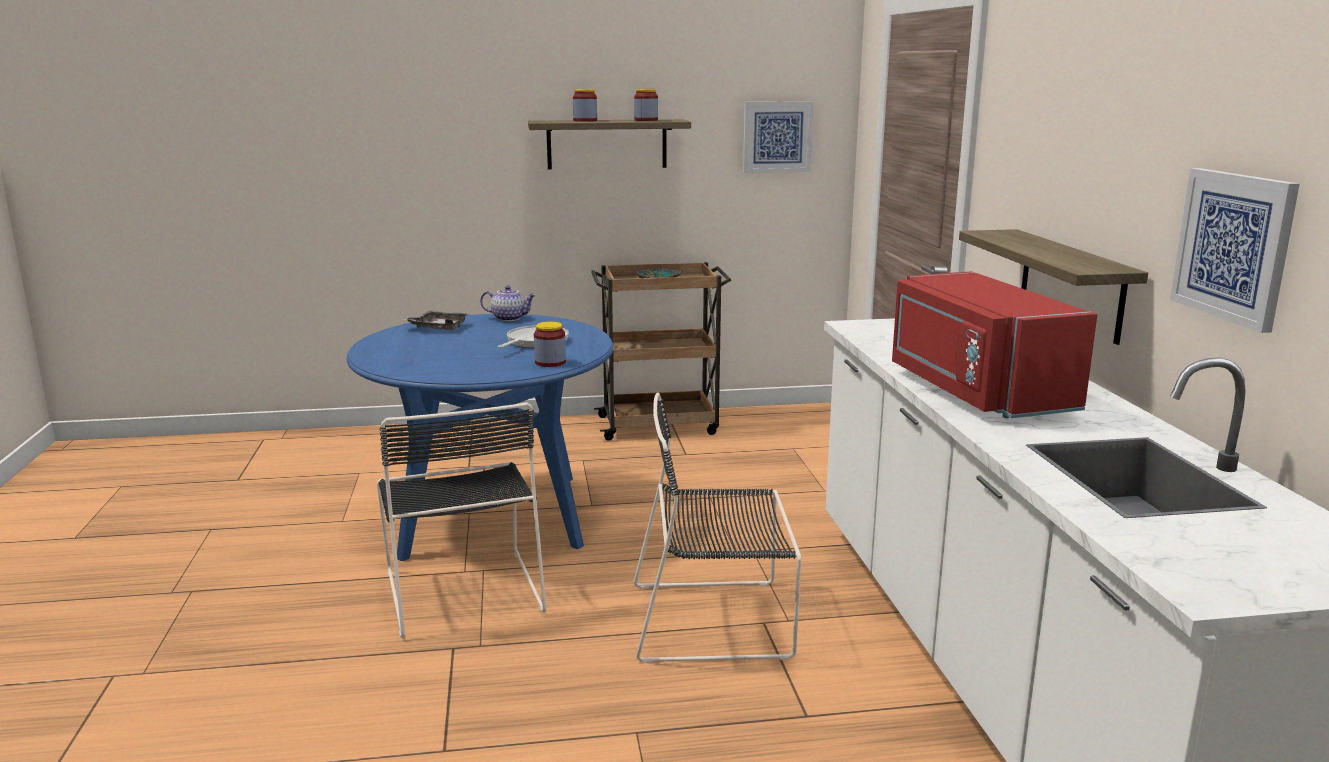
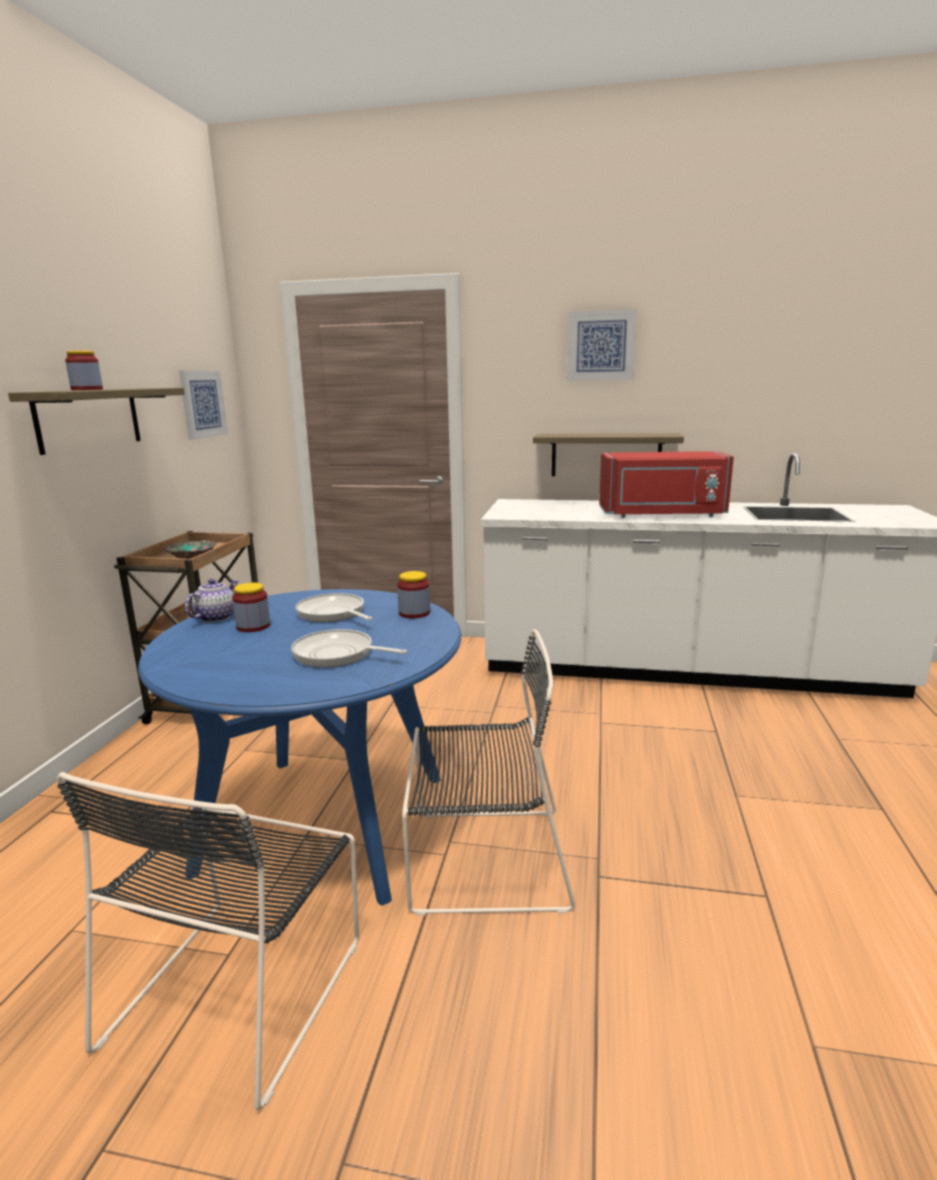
camera: 70 degrees left, 0 degrees up
(438, 328) = (199, 651): grey tray -> none
(441, 357) = (337, 654): none -> frying pan
(646, 120) = (134, 388): jar -> jar (253, 626)
(716, 620) = (591, 738): black chair -> black chair (241, 986)
(1234, 246) = (744, 408): picture -> picture (601, 346)

